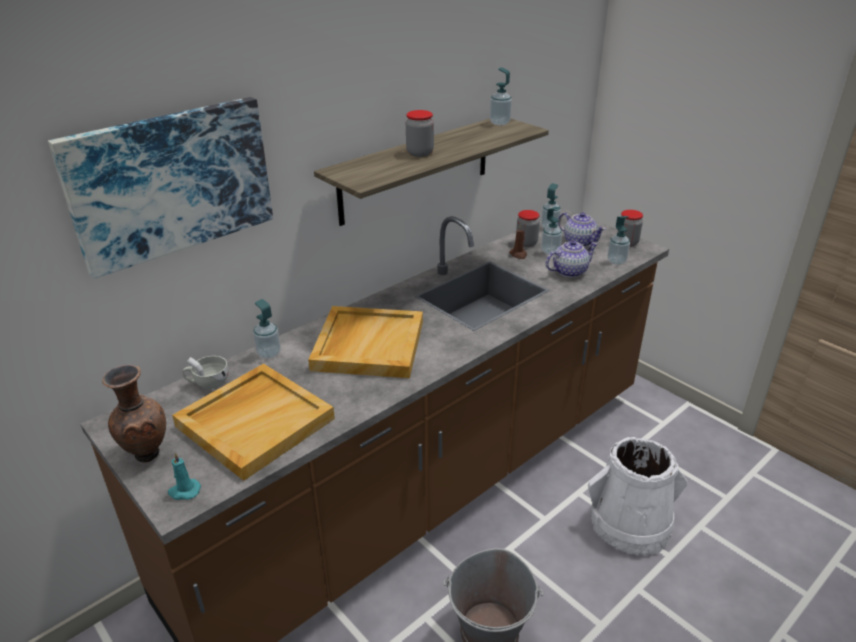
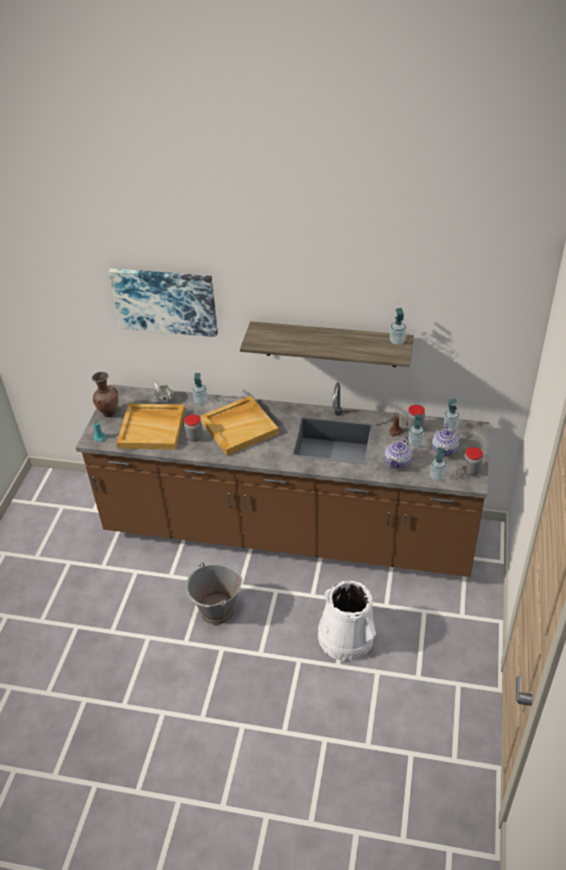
camera: 55 degrees right, 10 degrees up
(420, 153) = (311, 339): jar -> jar (194, 437)
(569, 271) = (398, 462): teapot -> teapot turned 90 degrees clockwise

